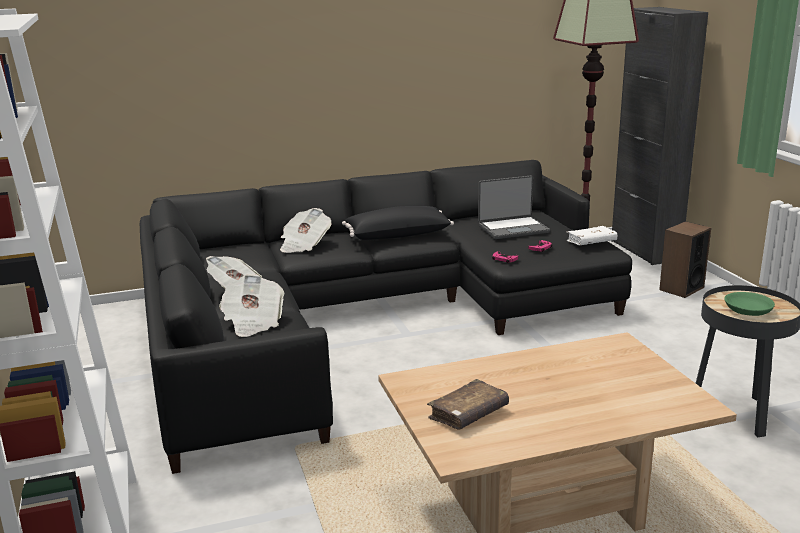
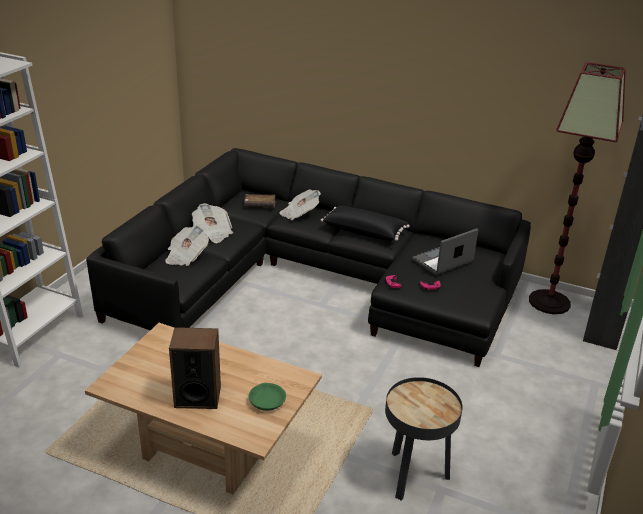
camera: 40 degrees right, 10 degrees up
(468, 414) = (151, 369): brown book -> brown book (259, 205)
(513, 229) = (443, 262): laptop -> laptop turned 120 degrees clockwise
(591, 242) = (475, 299): white book -> none
(681, 288) = (565, 372): speaker -> speaker (197, 397)
(747, 310) = (416, 405): green bowl -> green bowl (267, 401)

